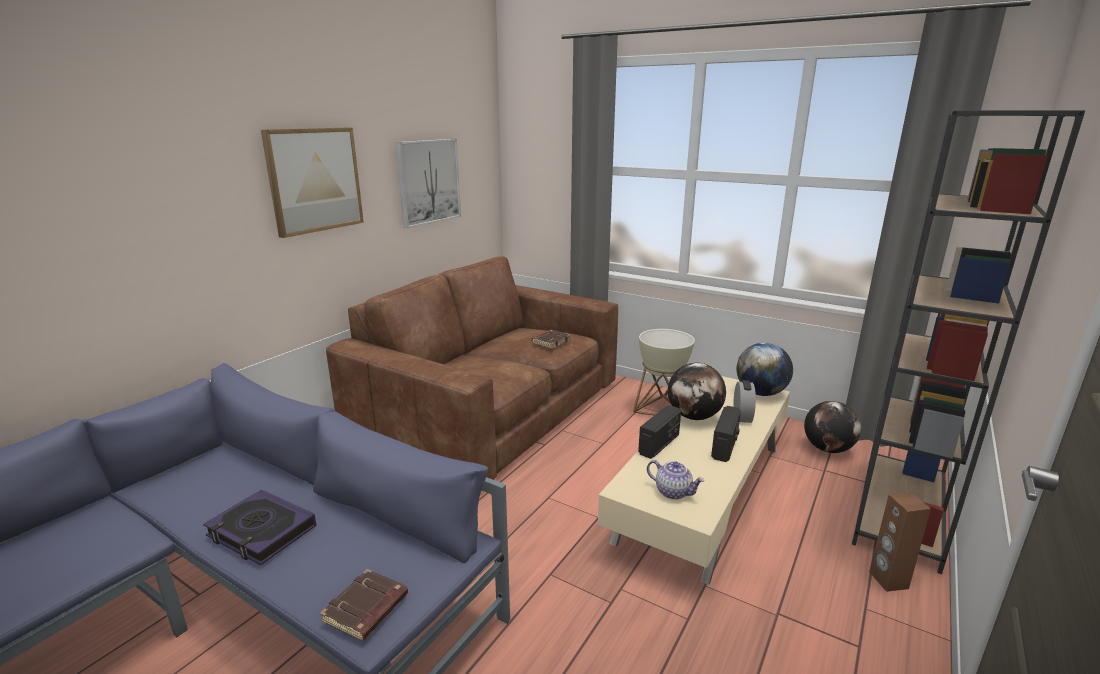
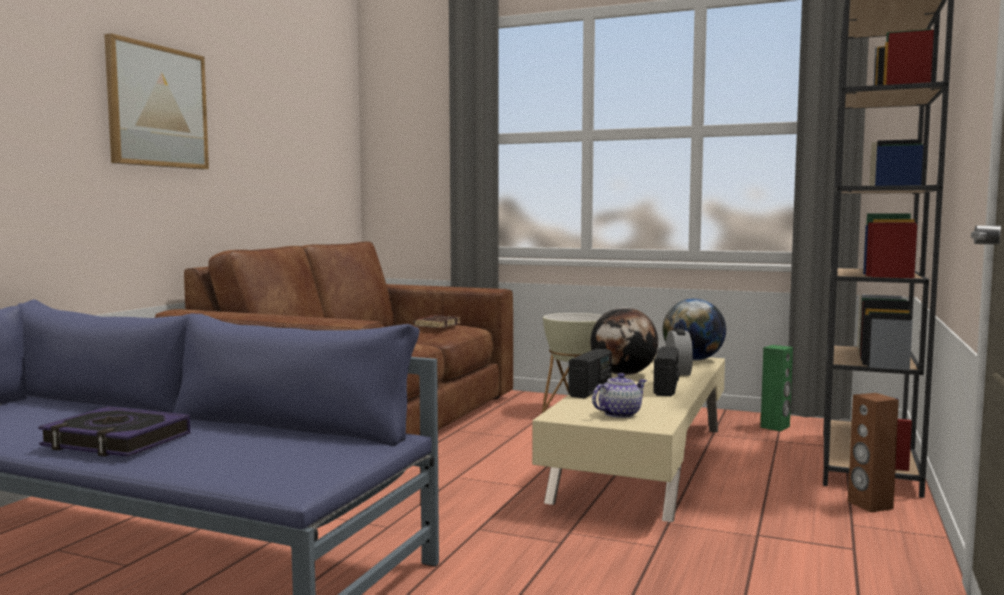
camera: 10 degrees left, 15 degrees down
(366, 610) = (284, 472): brown book -> none
(428, 181) = (281, 143): picture -> none
(673, 492) = (619, 414): teapot -> teapot turned 60 degrees counterclockwise
(827, 449) = (775, 427): globe -> green speaker

